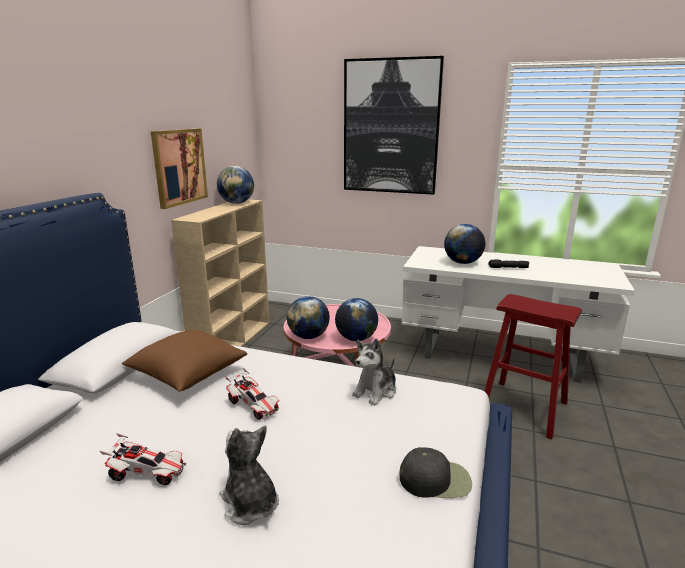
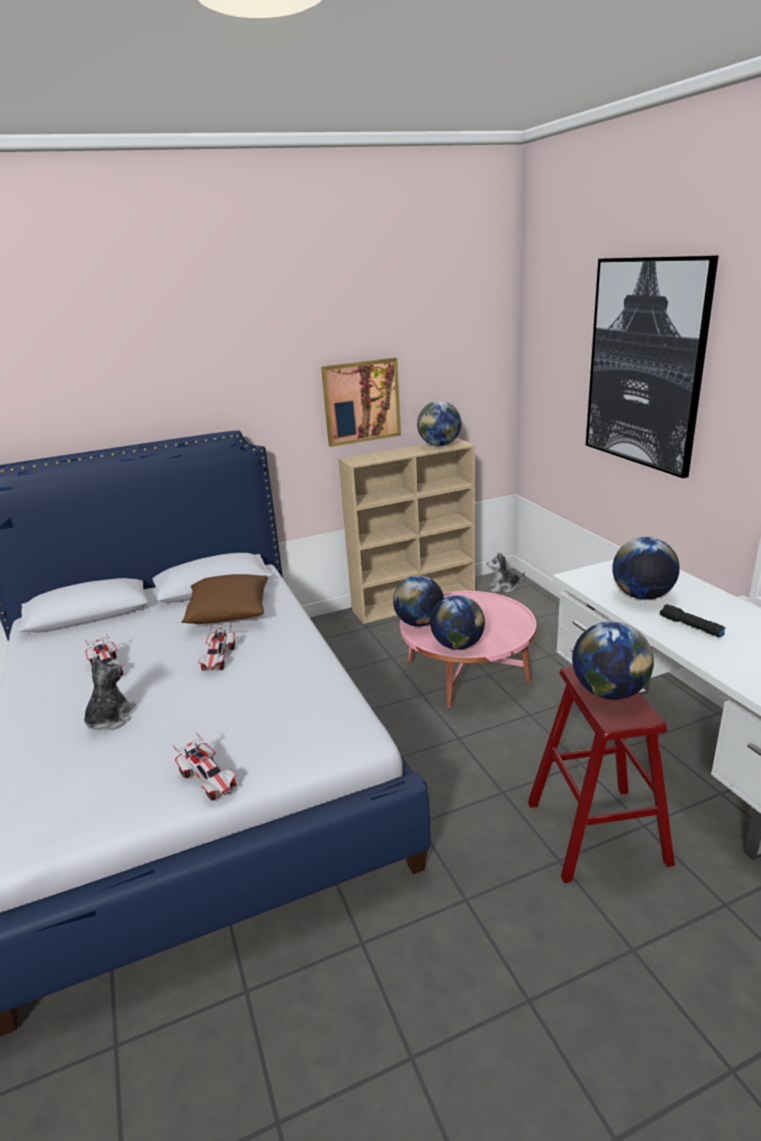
camera: 50 degrees right, 5 degrees up
(376, 391) = (307, 695): plush toy -> plush toy (504, 587)
(435, 479) = (209, 780): black cap -> toy car
(536, 305) = (609, 692): none -> globe

